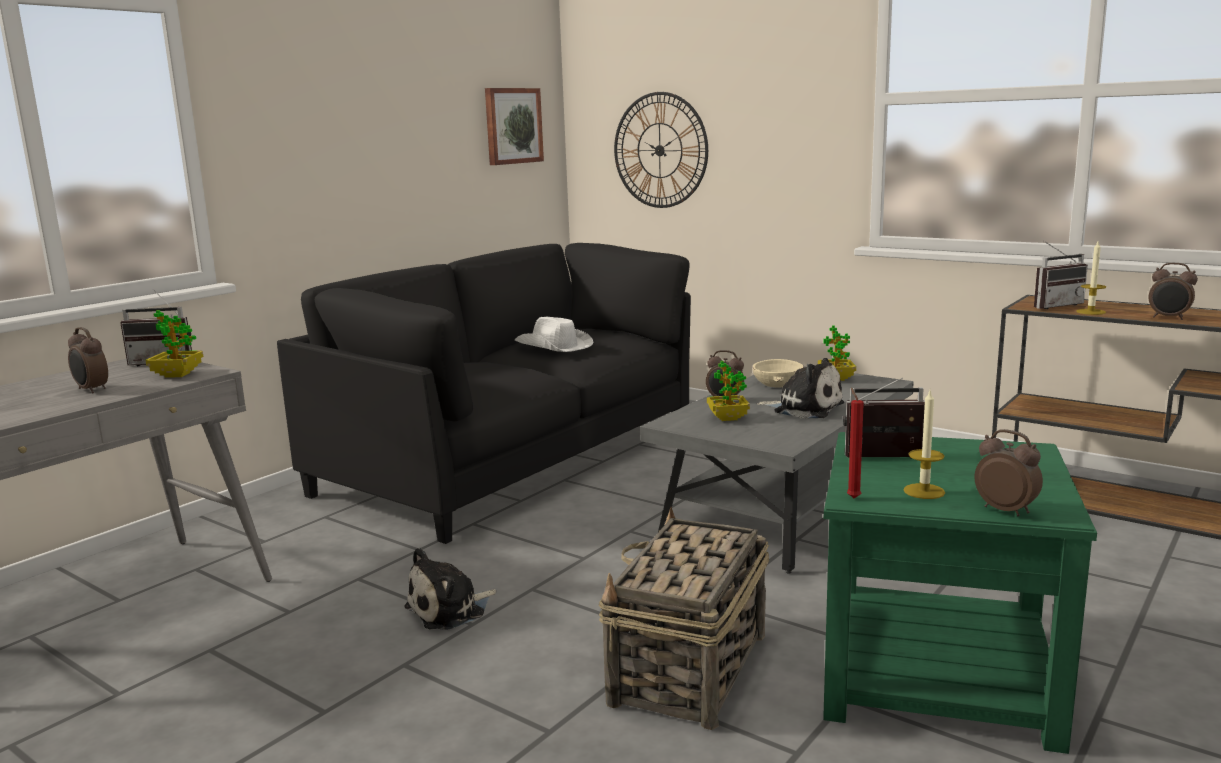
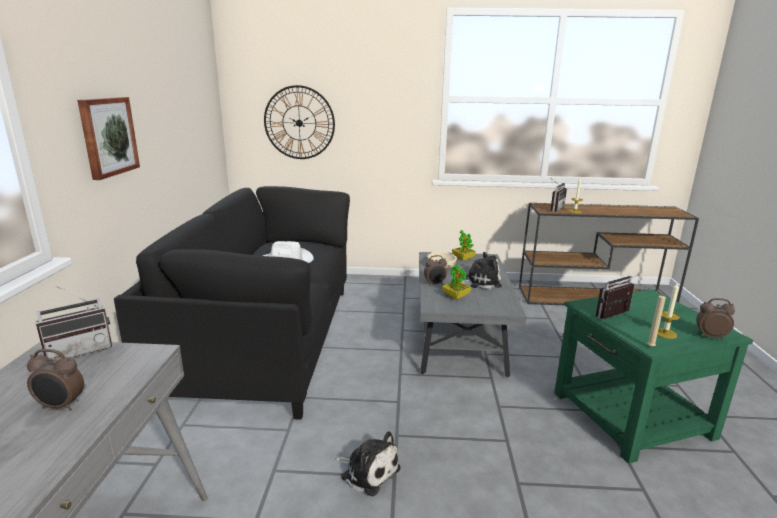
camera: 35 degrees left, 5 degrees up
(177, 375) = (124, 363): potted plant -> none
(450, 610) = (368, 471): plush toy -> plush toy turned 75 degrees counterclockwise
(512, 126) = (200, 105): picture -> picture (108, 136)
(688, 670) = (540, 459): basket -> none
(852, 497) = (649, 346): red candle -> beige candle
(1168, 318) = (607, 212): alarm clock -> none

